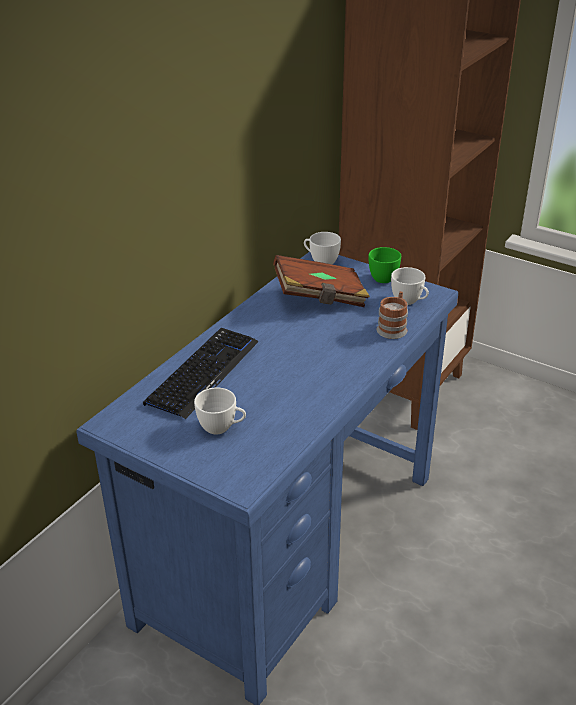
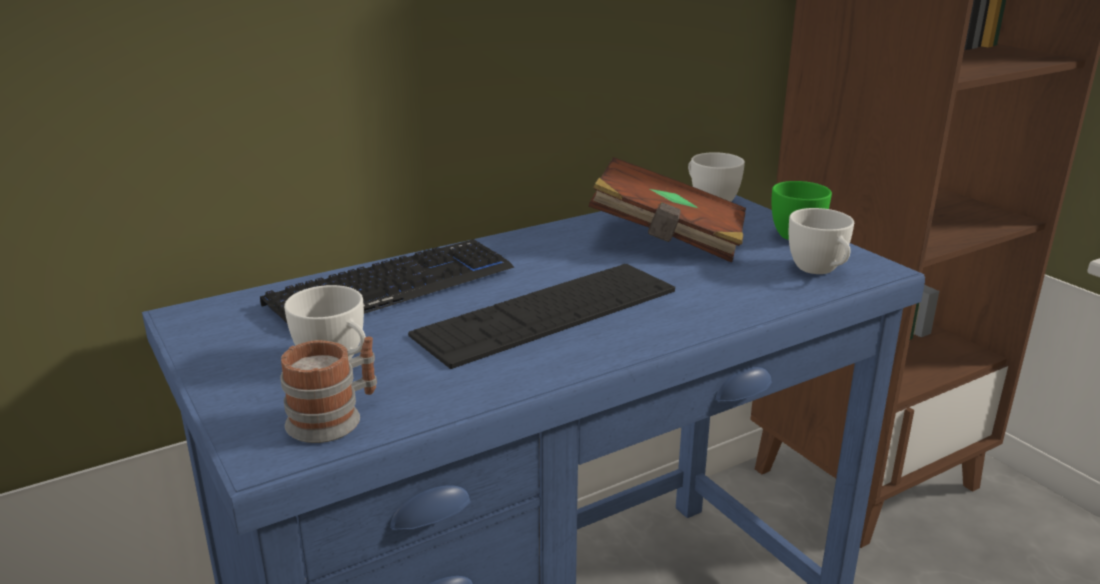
camera: 25 degrees right, 10 degrees down
(299, 366) = (548, 312): none -> keyboard
(393, 328) = (760, 297): mug -> mug (335, 418)

